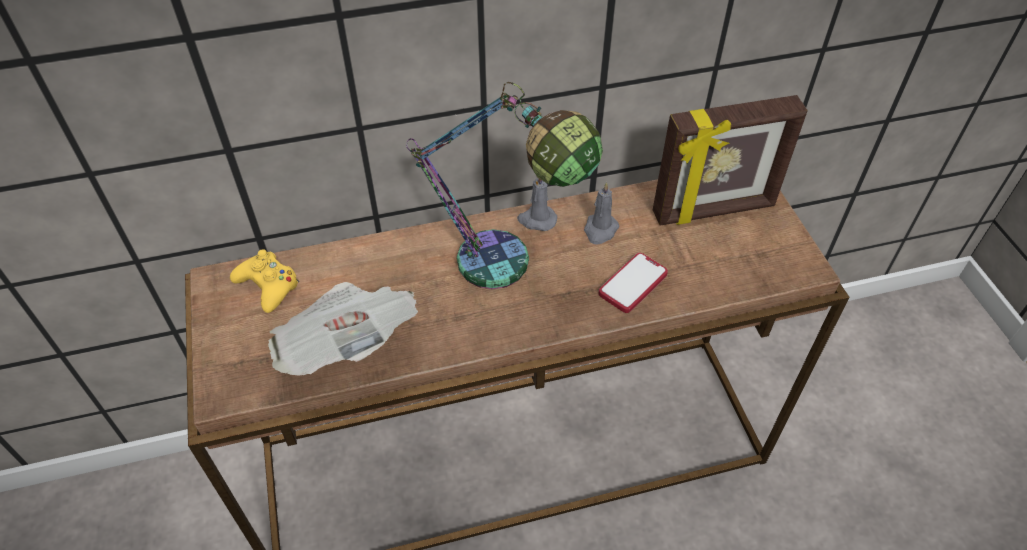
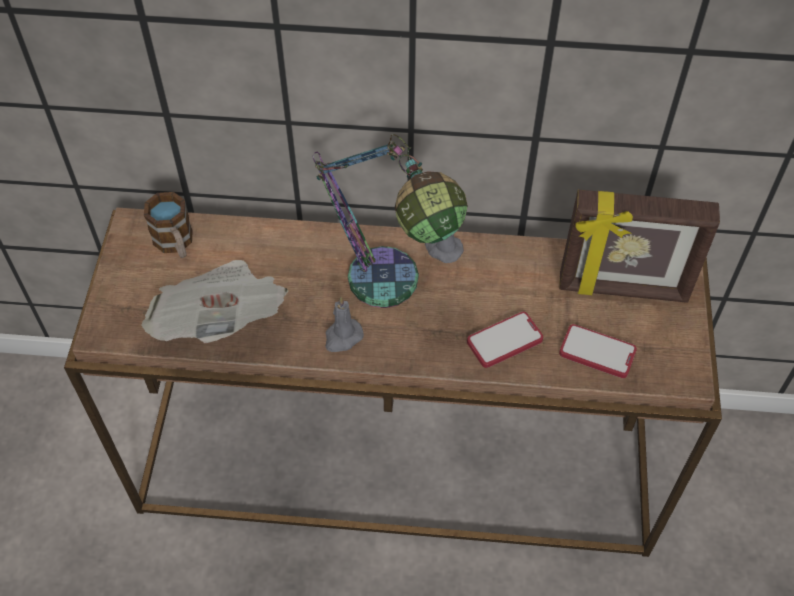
camera: 20 degrees right, 5 degrees up
(268, 286) = (176, 244): yellow game controller -> mug
(600, 230) = (499, 277): grey candle -> grey candle (342, 337)
(720, 270) = (597, 352): none -> phone

